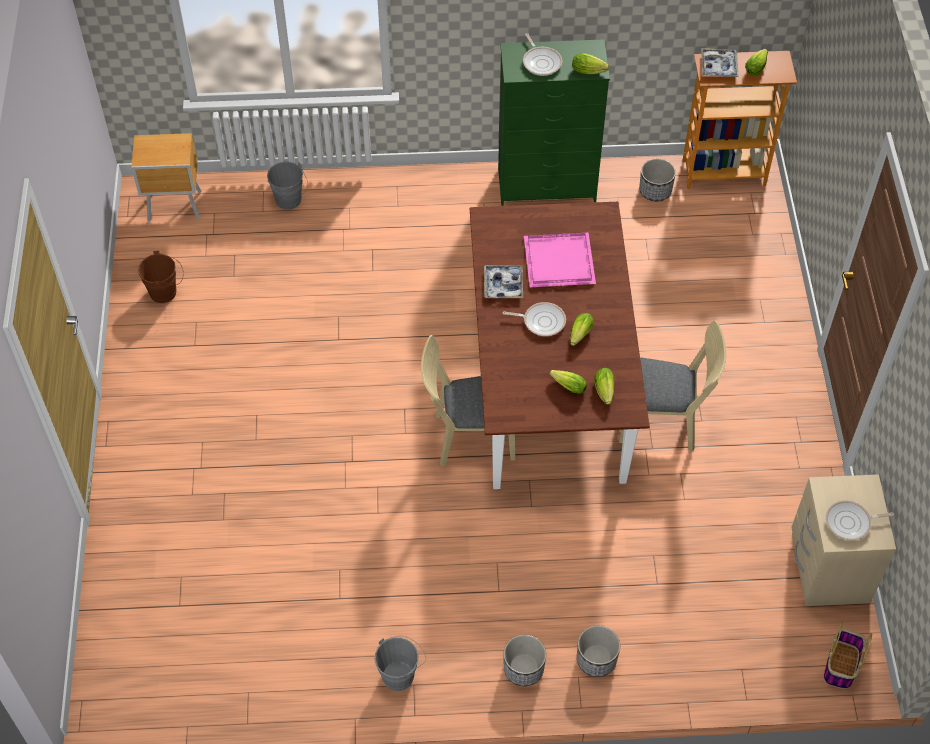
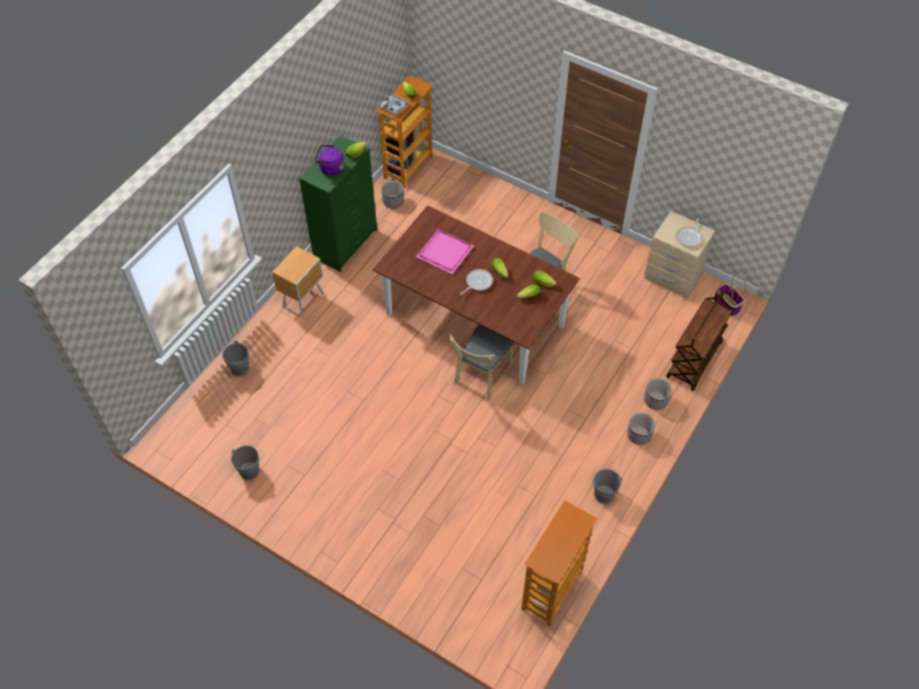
camera: 55 degrees left, 0 degrees up
(166, 292) = (251, 469): brown bucket -> grey bucket
(176, 207) = (189, 429): brown nightstand -> brown nightstand (304, 300)
(214, 694) = (552, 591): none -> bookcase
(503, 285) = (439, 285): tray -> none
(541, 62) = (330, 169): frying pan -> purple kettle
(704, 674) = (694, 361): none -> brown cart

